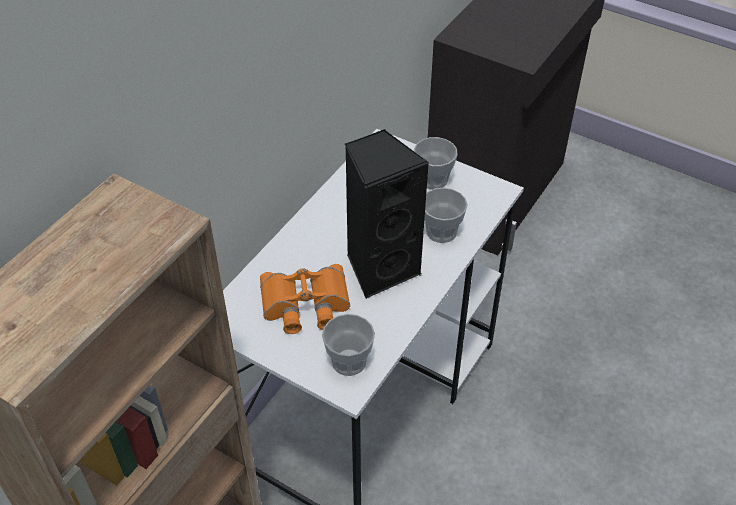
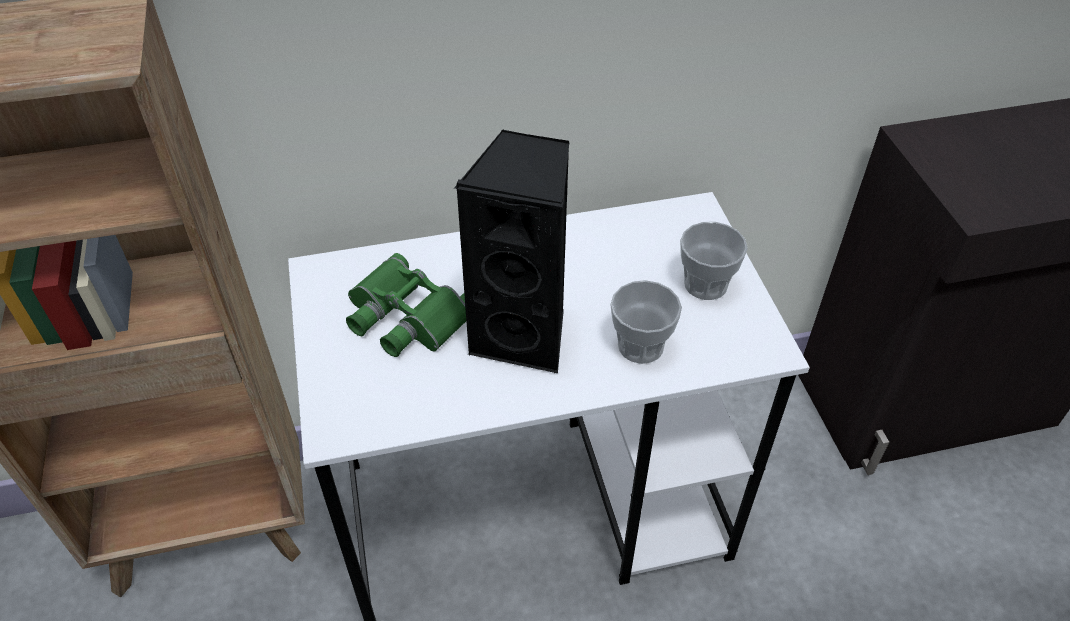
camera: 45 degrees right, 0 degrees up
(305, 305) = (405, 316): orange binoculars -> green binoculars
(349, 361) = (368, 404): cup -> none

